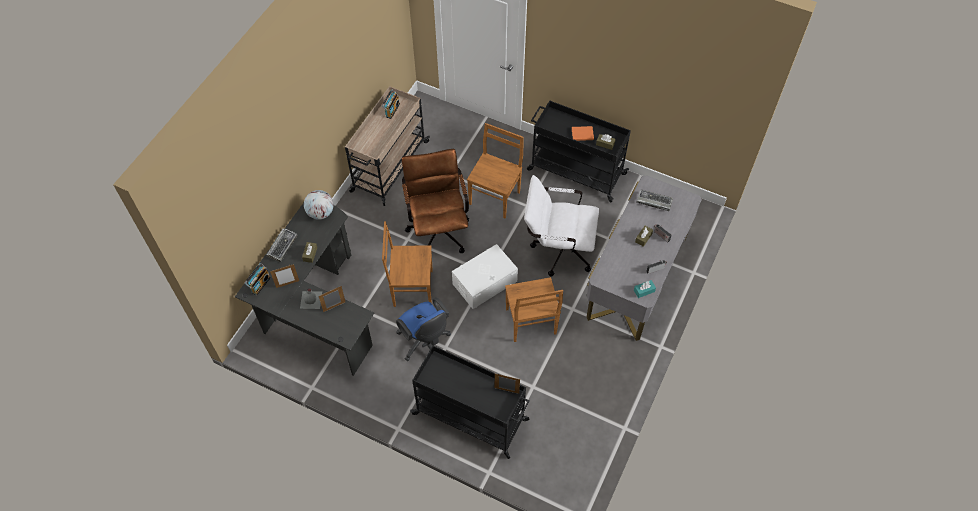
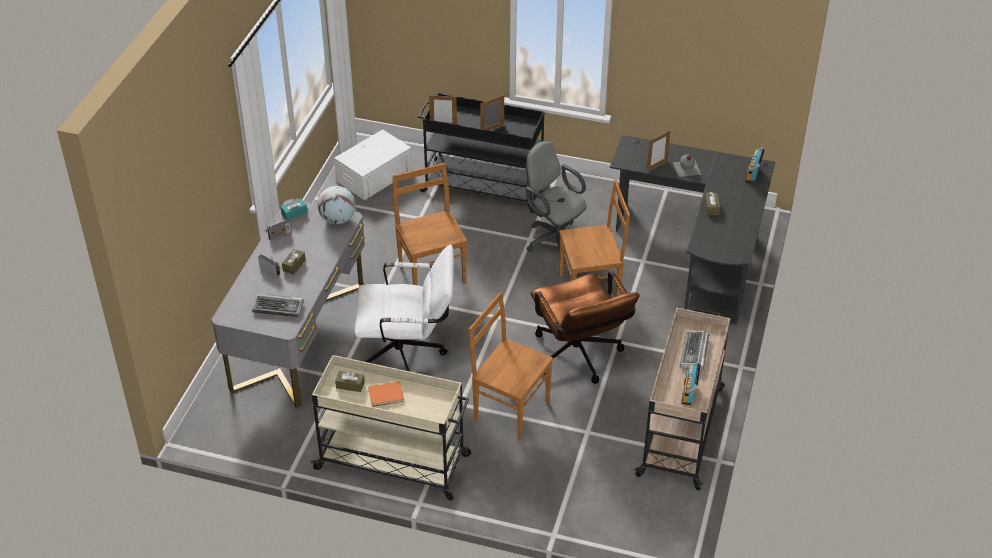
camera: 170 degrees right, 15 degrees down
(282, 246) = (750, 211): keyboard -> keyboard (694, 353)
(287, 284) = (721, 178): picture frame -> picture frame (492, 129)
(320, 213) = (722, 249): globe -> globe (338, 219)
(425, 343) = (554, 239): blue office chair -> grey office chair
(484, 282) = (499, 306): white storage box -> white storage box (374, 176)
(495, 197) = (509, 409): brown chair -> brown chair turned 105 degrees clockwise
(575, 171) = (394, 462): black cart -> beige cart

